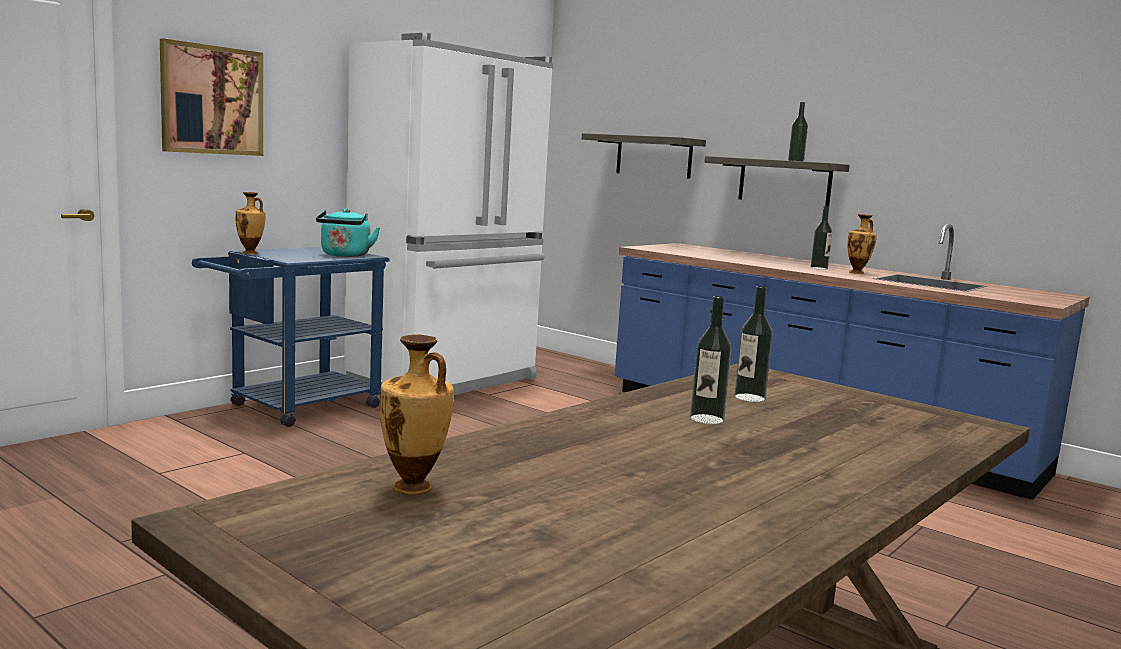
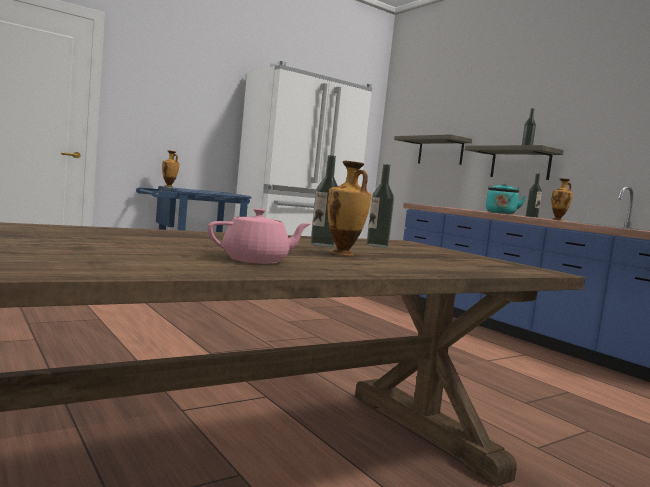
camera: 15 degrees right, 5 degrees down
(212, 100) = (158, 98): picture -> none
(345, 255) = (224, 193): turquoise kettle -> turquoise kettle (500, 213)
(413, 488) = (47, 231): vase -> vase (343, 254)
(744, 506) = (256, 260): none -> pink teapot

